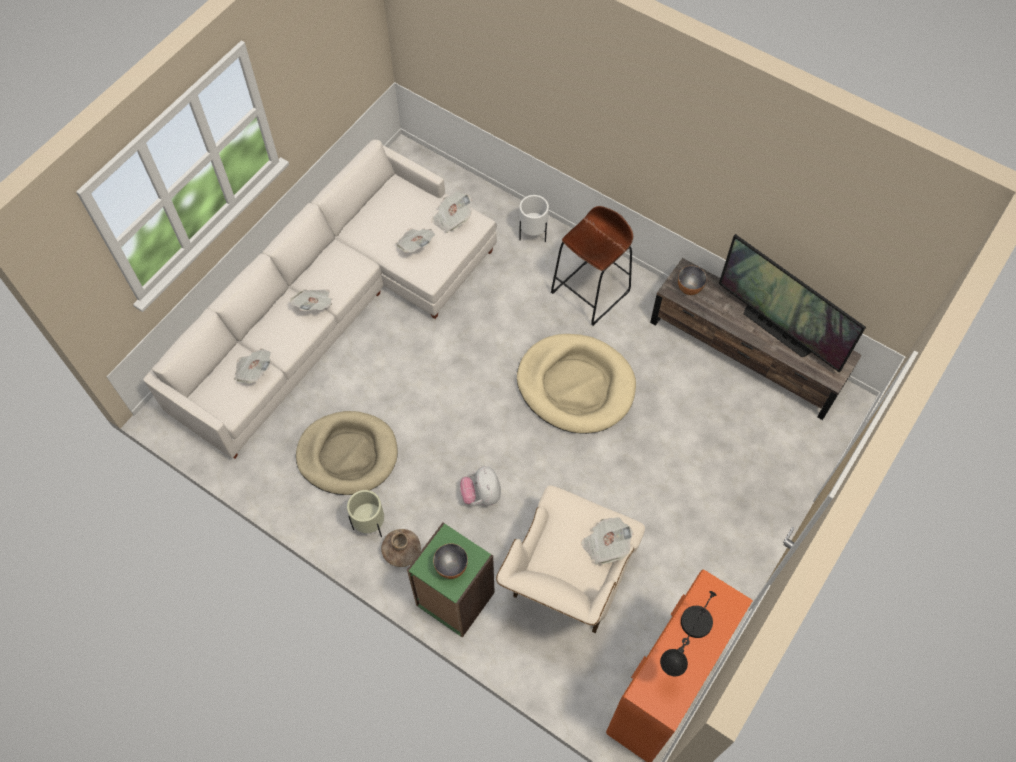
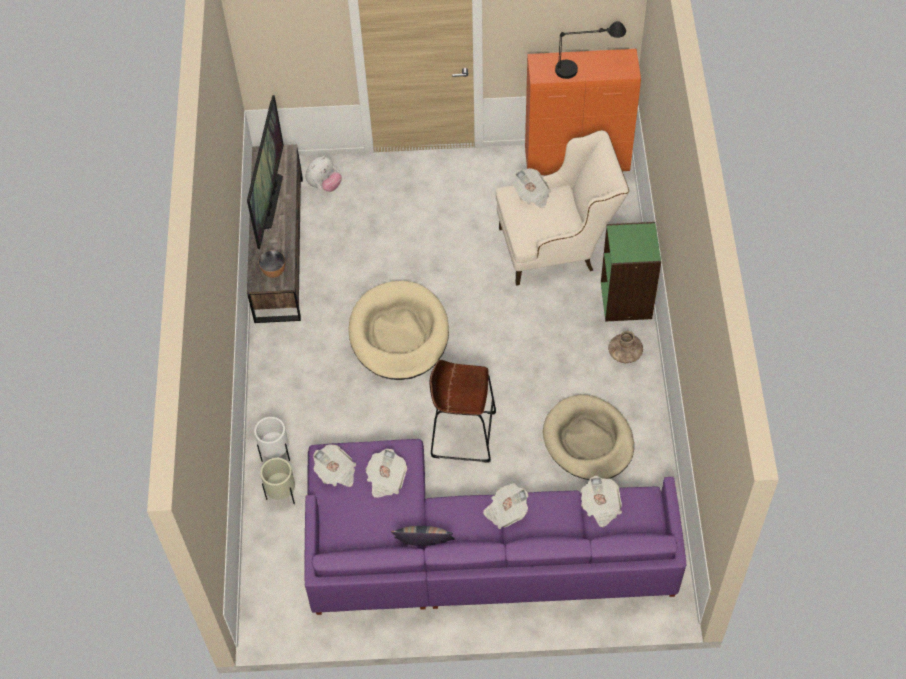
camera: 125 degrees left, 5 degrees down
(336, 306) = (470, 551): white sofa -> purple sofa
(340, 237) = (424, 546): none -> pillow
(369, 525) = (626, 386): beige planter -> beige planter (282, 495)
(451, 567) = (636, 239): bowl -> none
(481, 494) = (539, 335): plush toy -> plush toy (324, 185)
(591, 292) = (303, 376): brown stool -> brown stool (463, 434)

